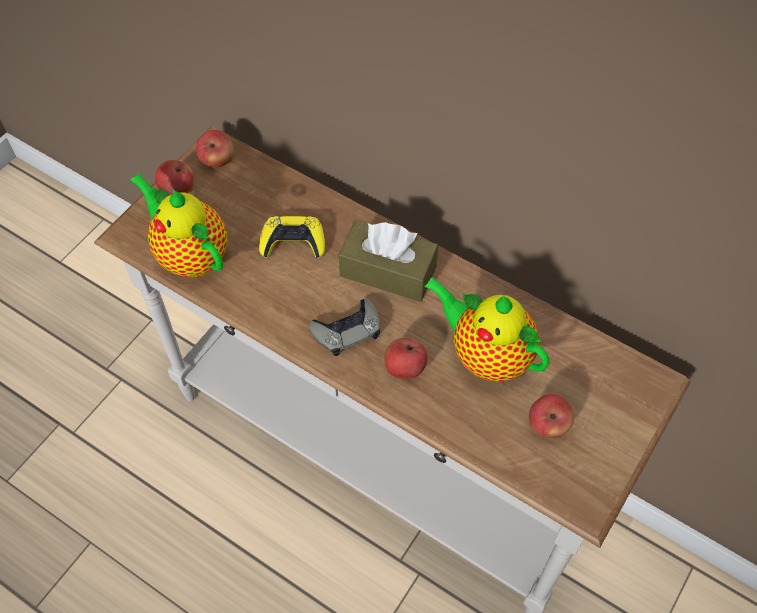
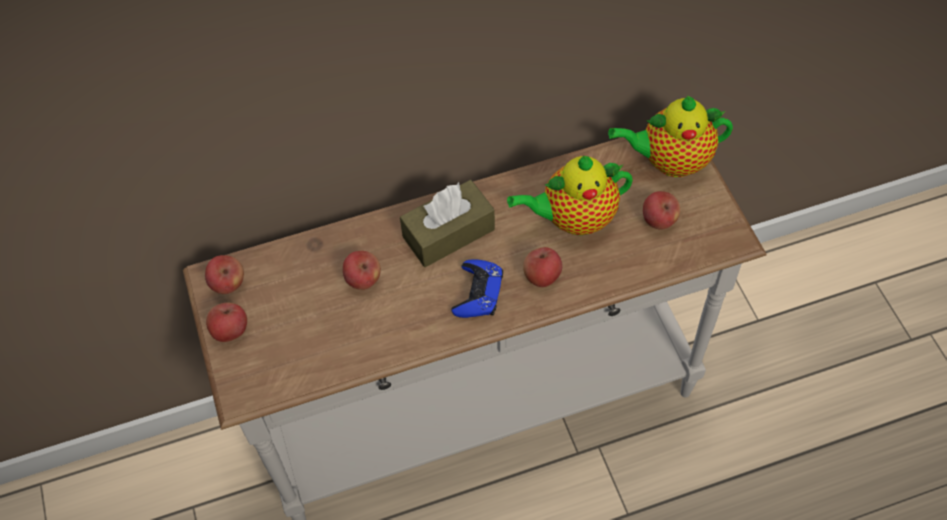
camera: 50 degrees left, 0 degrees up
(190, 255) = (307, 360): teapot -> teapot (670, 161)
(293, 242) = (363, 279): yellow game controller -> apple
(347, 331) = (478, 293): grey game controller -> blue game controller

